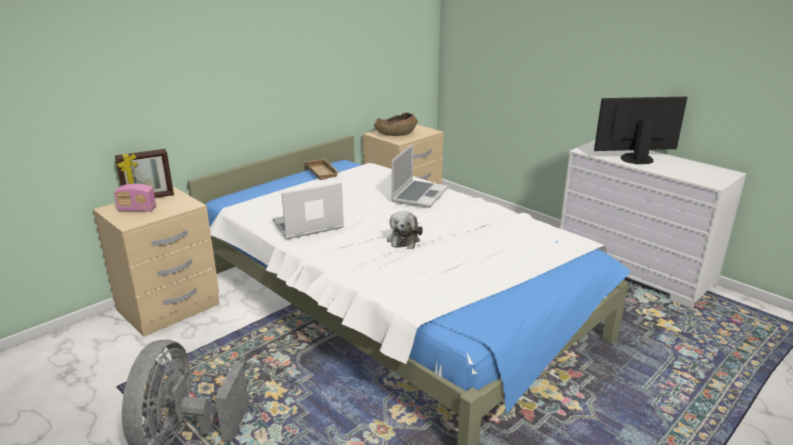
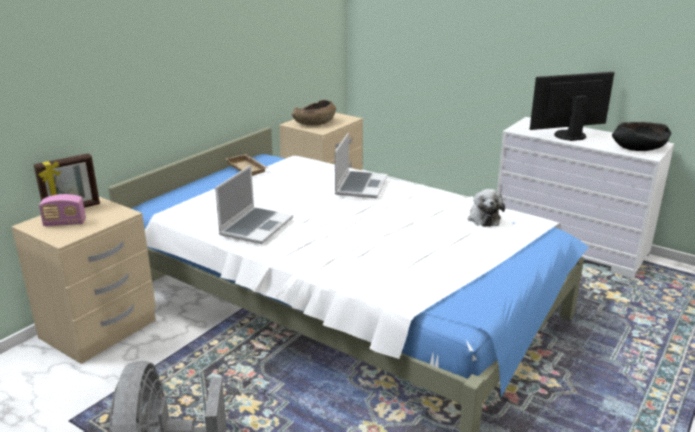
camera: 10 degrees left, 0 degrees up
(307, 225) = (256, 226): laptop -> laptop turned 150 degrees clockwise
(404, 240) = (363, 233): plush toy -> plush toy (483, 218)
(705, 175) = (639, 147): none -> black bowl

